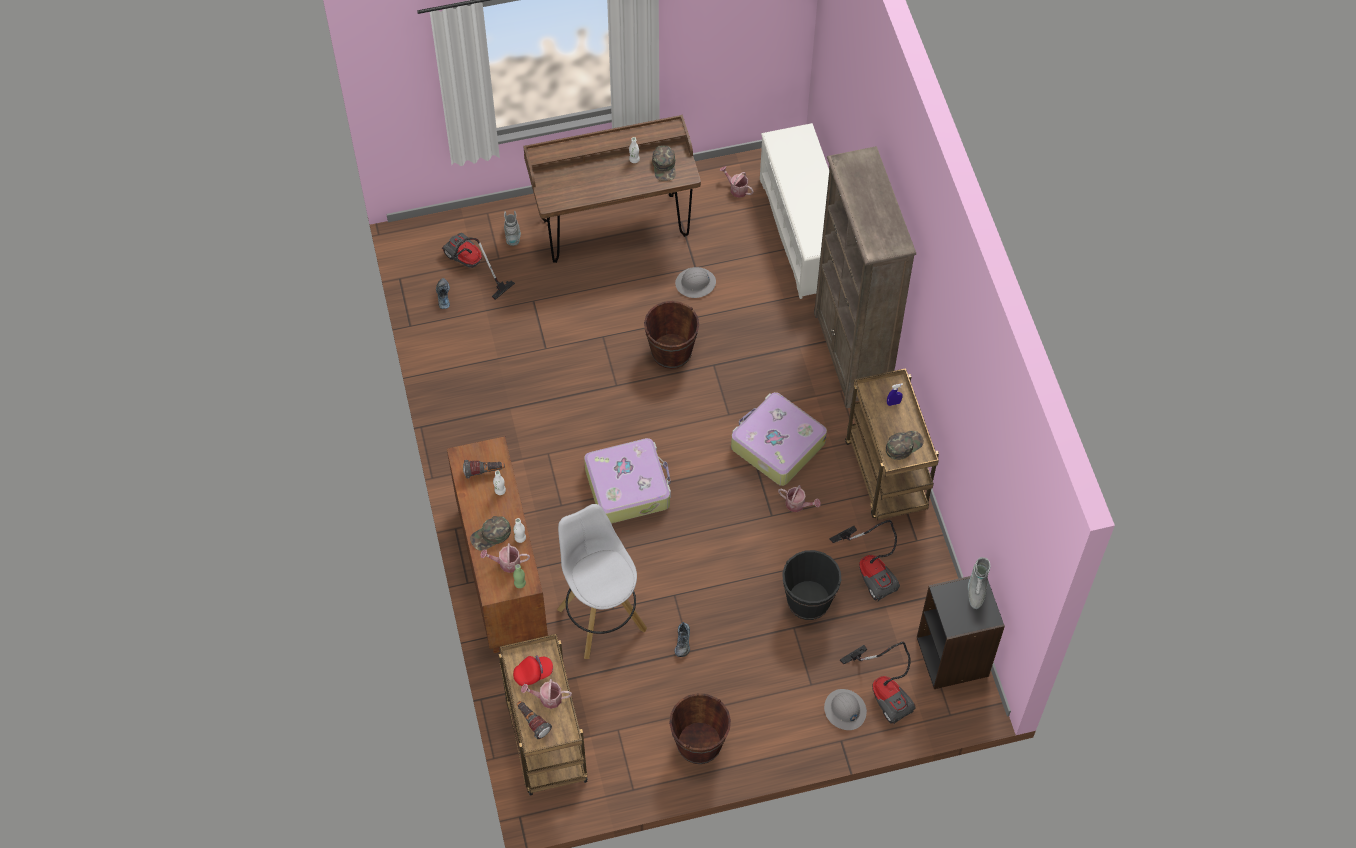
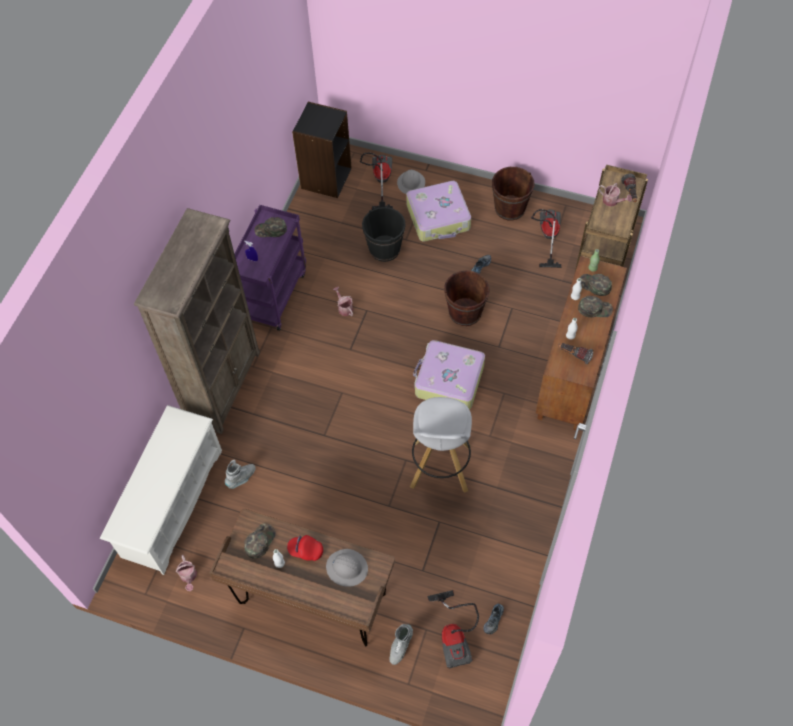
camera: 145 degrees left, 0 degrees up
(506, 563) = (594, 285): watering can -> green cap
(533, 673) = (613, 219): red cap -> red cap (306, 550)
(601, 617) = (523, 307): white stool -> white stool (440, 467)
(671, 352) = (347, 463): brown bucket -> brown bucket (465, 312)
(695, 283) = (287, 509): grey hard hat -> grey hard hat (347, 568)
(776, 445) = (326, 353): suitcase -> suitcase (439, 218)
(871, 570) = (331, 246): vacuum cleaner -> vacuum cleaner (546, 237)
(887, 476) = (273, 294): brown cart -> purple cart
(976, 589) = (305, 126): grey boot -> grey boot (241, 478)

